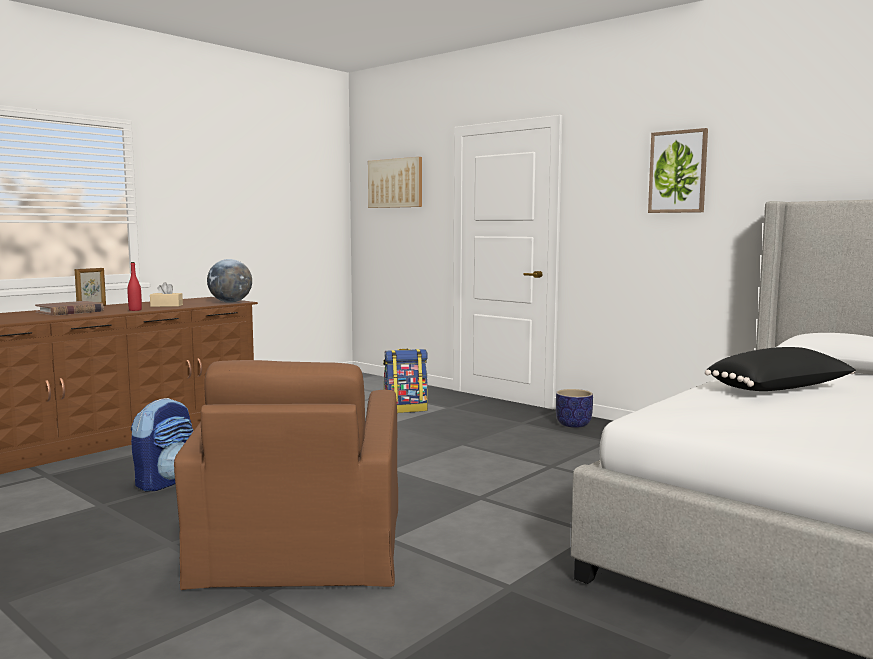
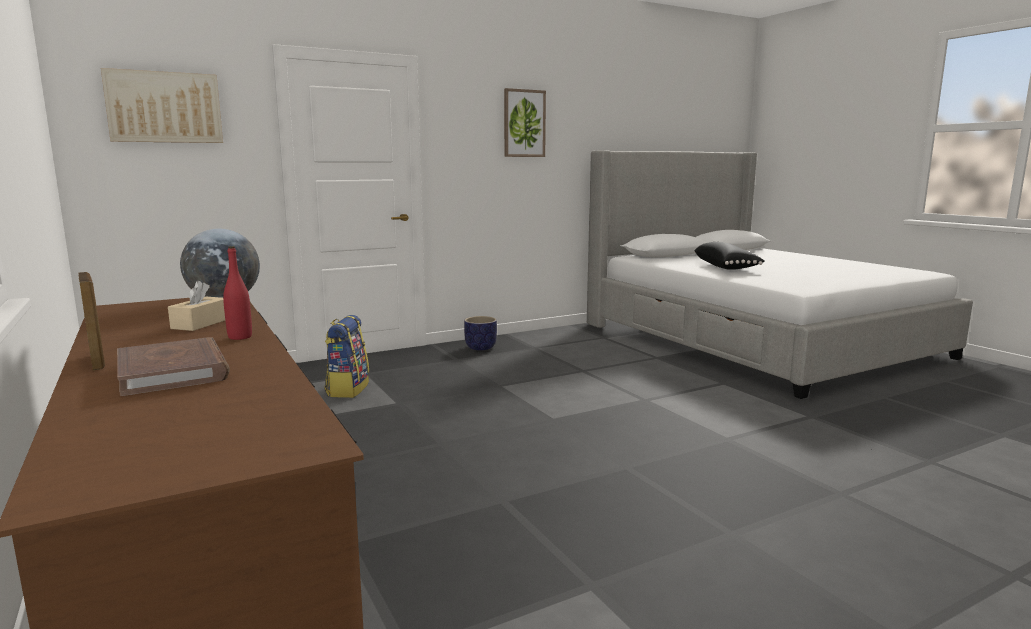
camera: 70 degrees left, 5 degrees up
(165, 482) = (517, 537): backpack -> none
(301, 548) = (745, 471): brown armchair -> none

